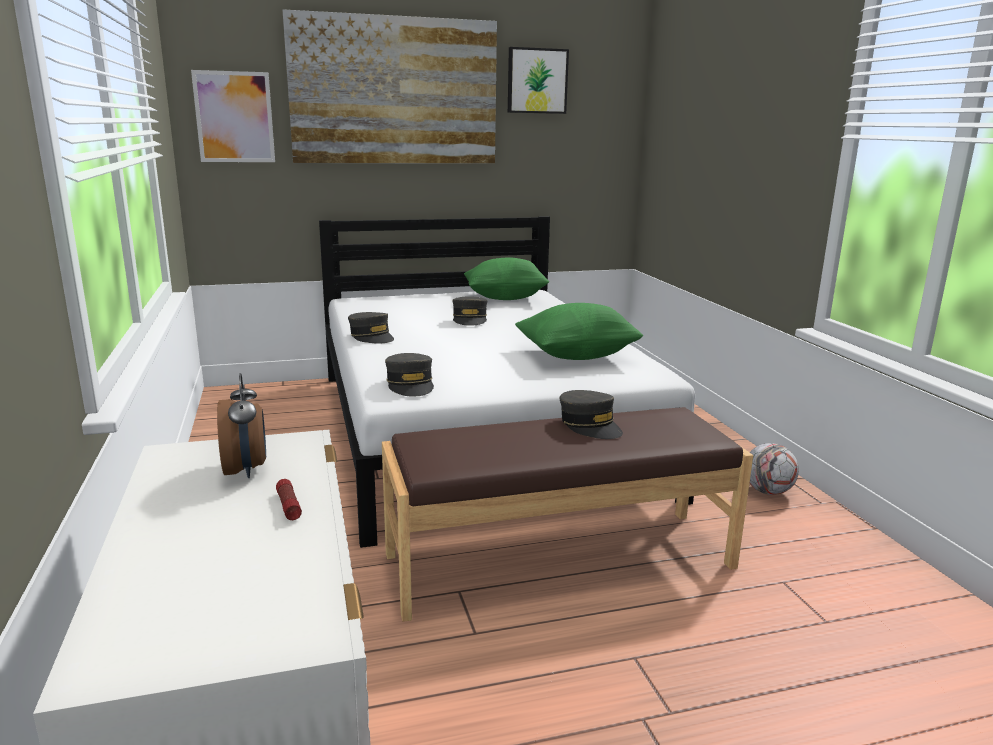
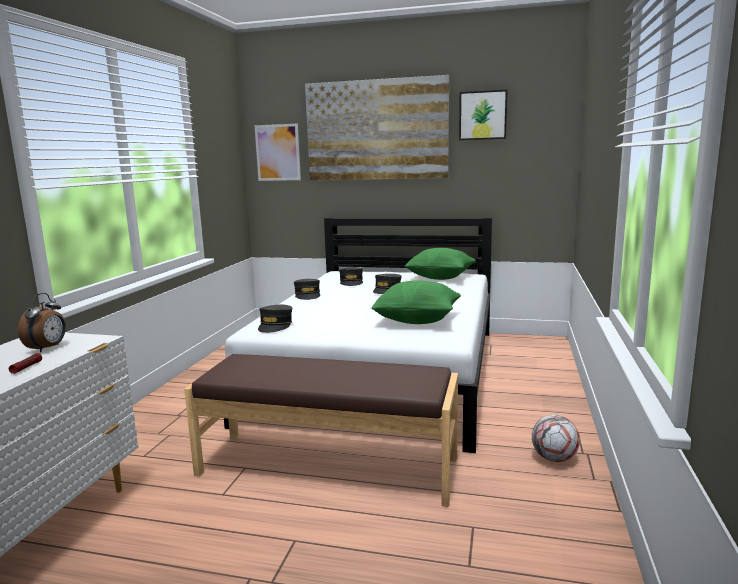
camera: 30 degrees right, 5 degrees down
(590, 425) = (353, 368): grey cap -> grey cap (351, 282)

